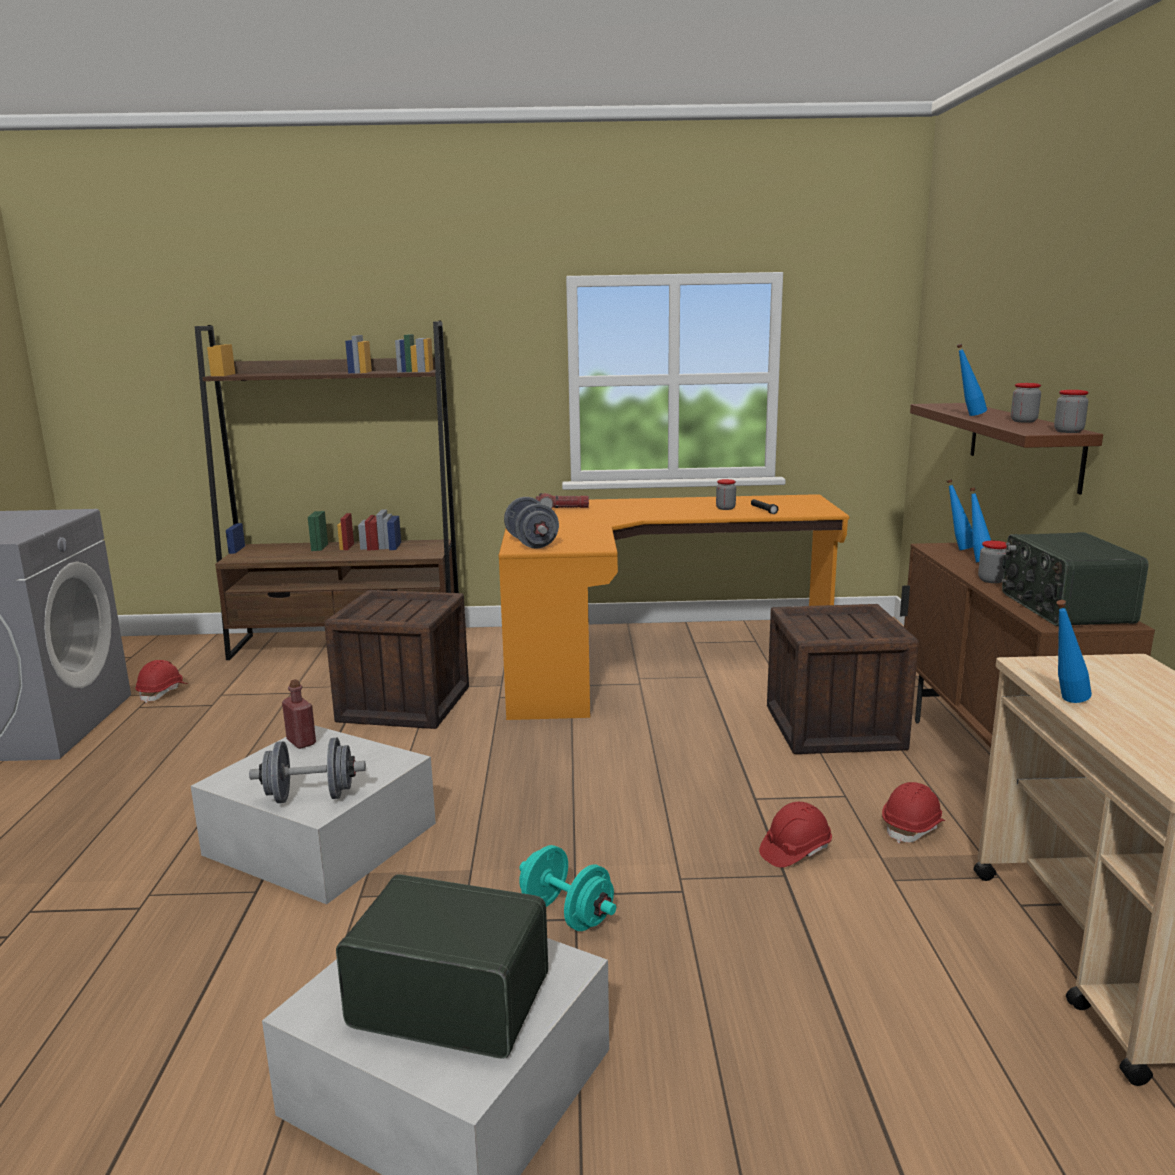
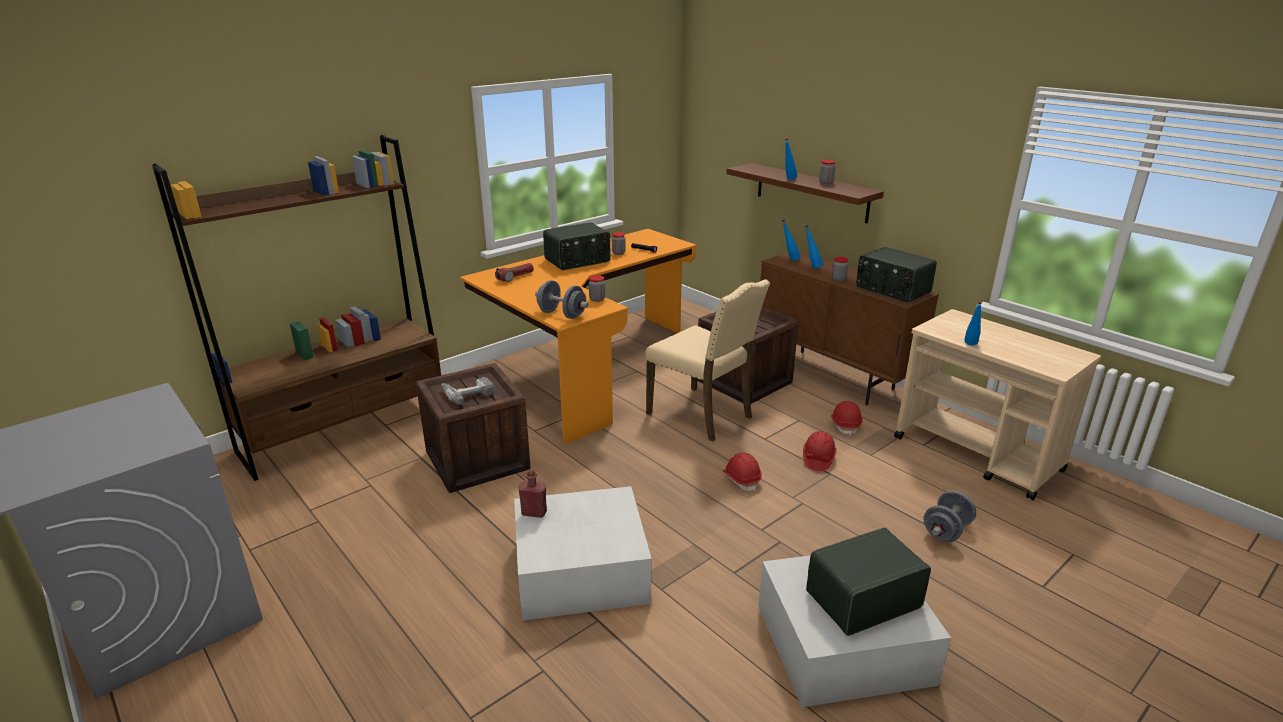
camera: 40 degrees left, 10 degrees up
(163, 692) = (248, 529): red hard hat -> red hard hat (741, 479)
(311, 797) = (610, 542): grey dumbbell -> grey dumbbell (946, 531)
(393, 611) = (467, 393): none -> power drill
(566, 914) = (773, 541): turquoise dumbbell -> none
(661, 507) = (578, 261): none -> radio
(712, 745) = (702, 415): none -> beige chair
(1068, 431) = (867, 191): jar -> jar (597, 299)

